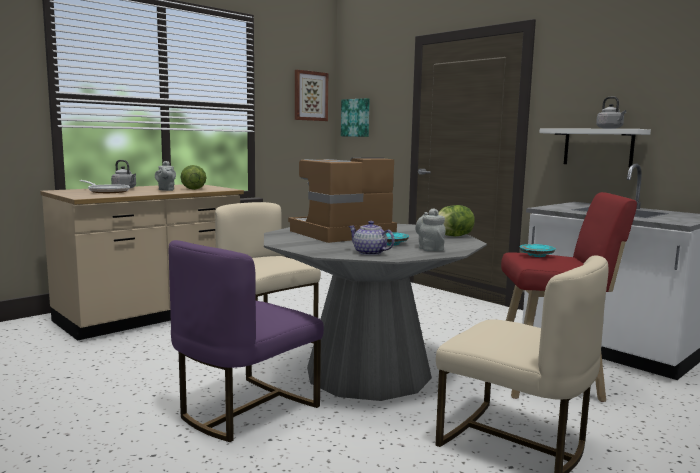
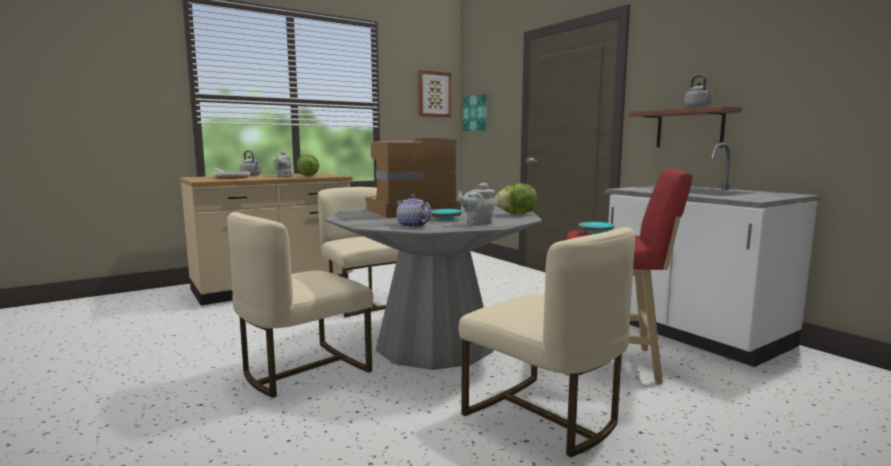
camera: 10 degrees right, 0 degrees up
(245, 409) = (303, 370): purple chair -> beige chair
(430, 249) = (477, 223): grey teapot -> grey teapot turned 120 degrees counterclockwise
(598, 147) = (689, 128): white shelf -> brown shelf

